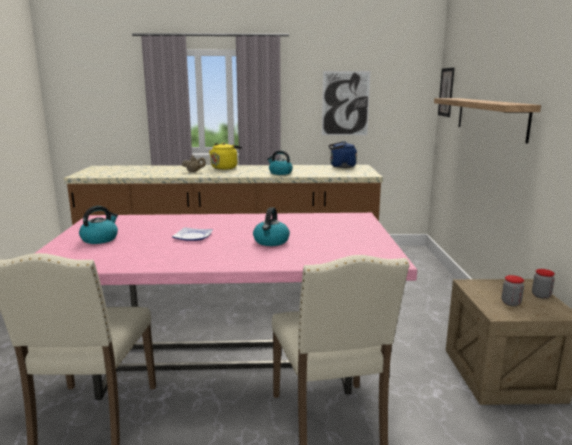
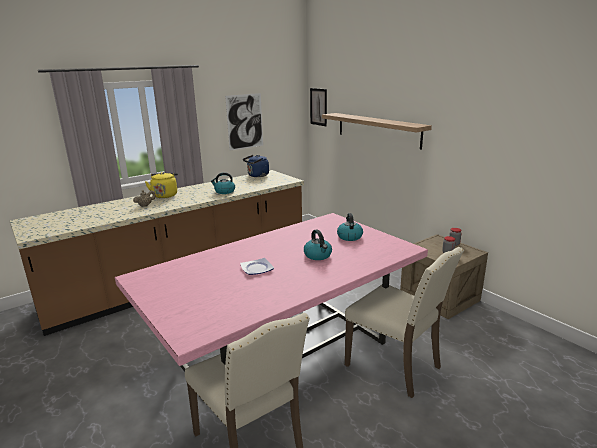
camera: 35 degrees left, 5 degrees up
(100, 239) = (186, 295): kettle -> kettle (349, 236)

